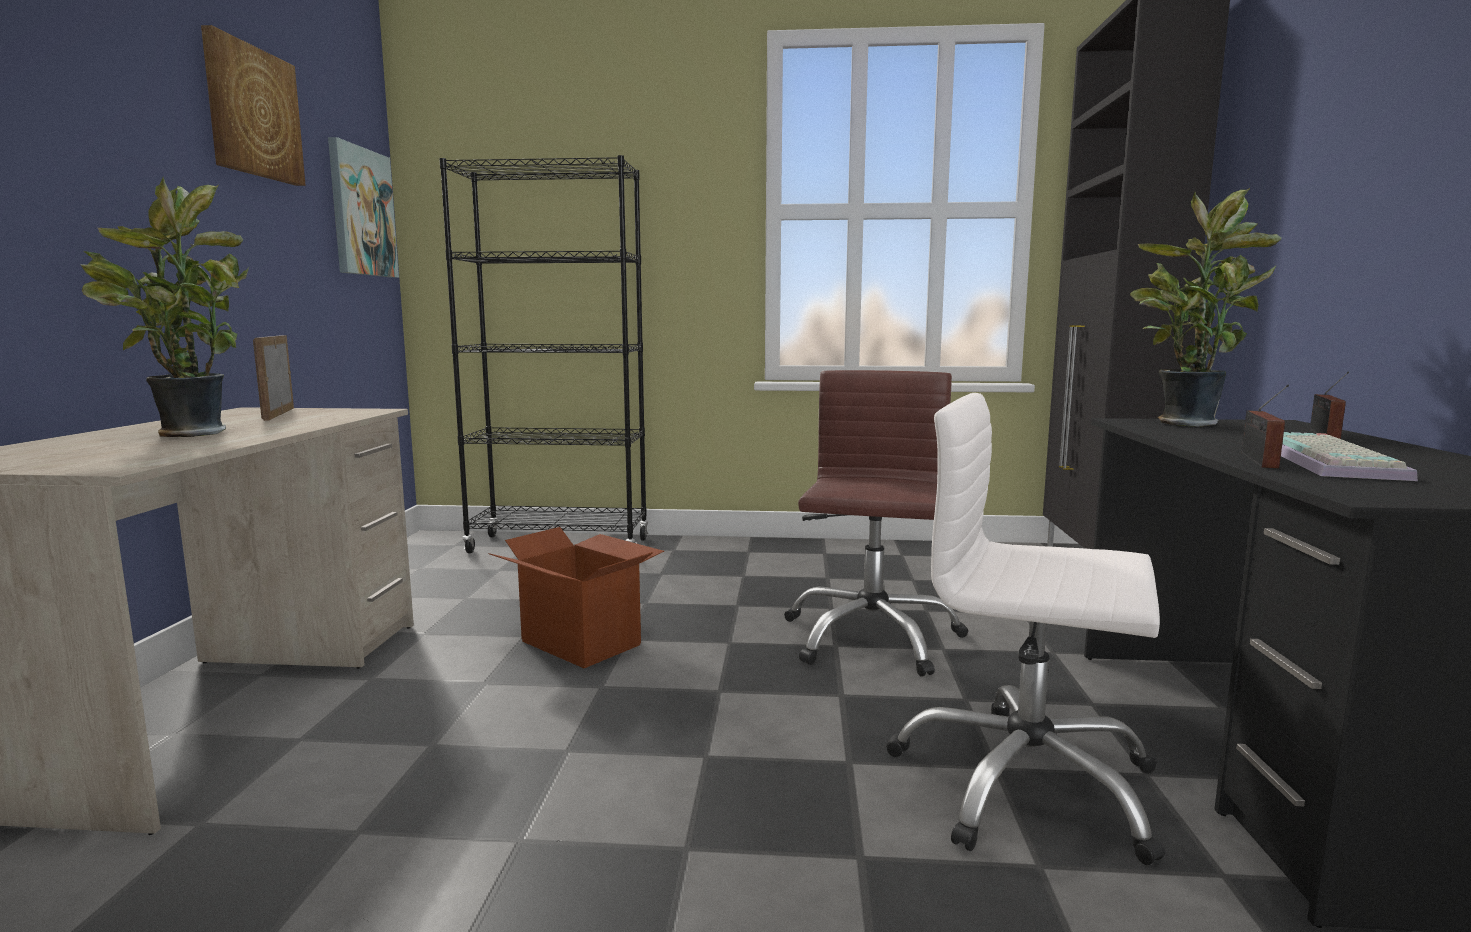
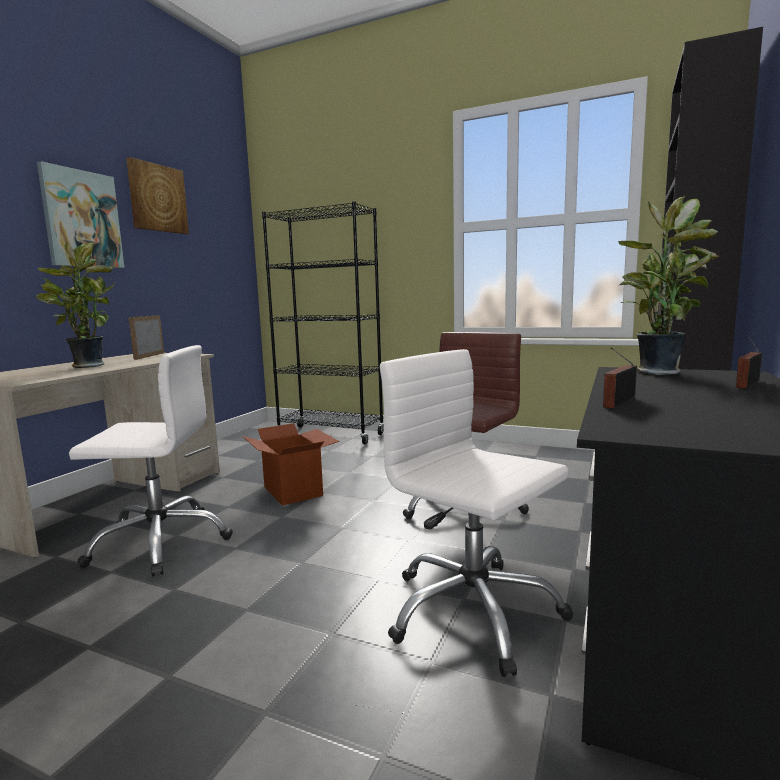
camera: 20 degrees right, 0 degrees up
(361, 212) = (229, 244): picture -> picture (81, 219)
(411, 760) = (161, 541): none -> white office chair
(1331, 460) = (680, 404): keyboard -> none

